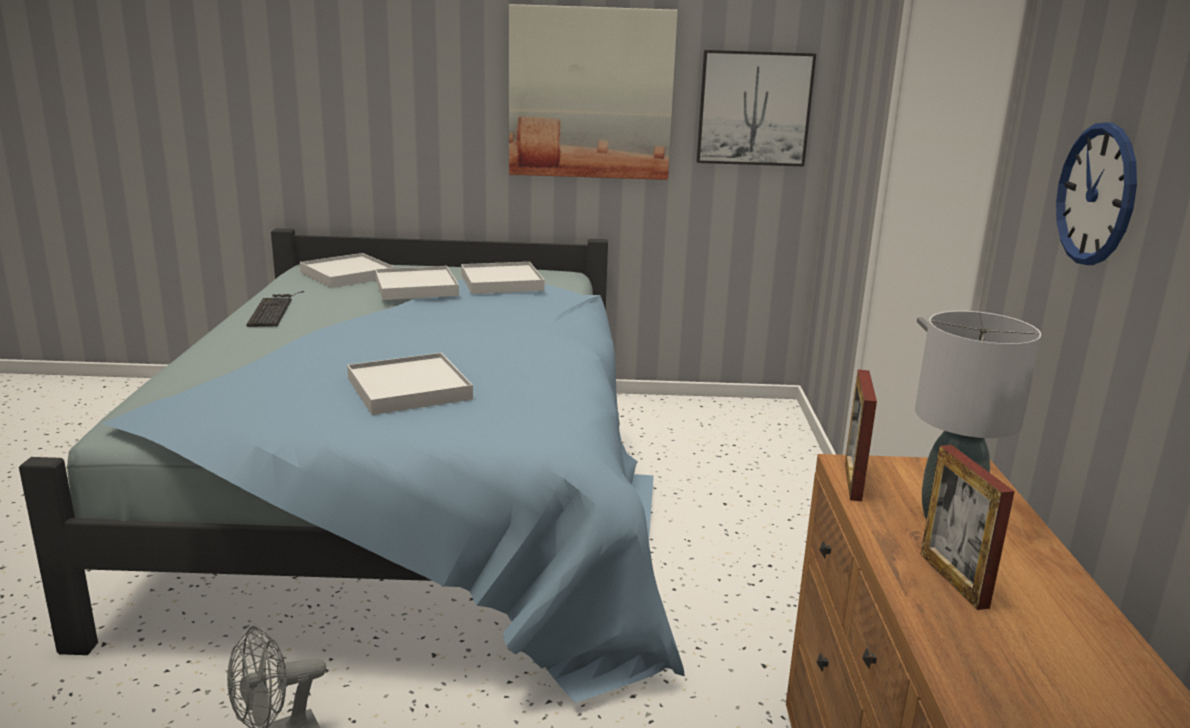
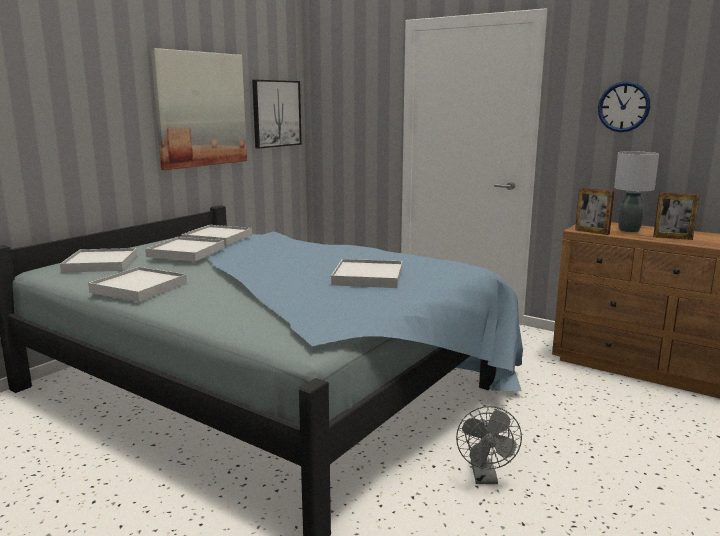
camera: 55 degrees left, 5 degrees down
(274, 309) = (139, 288): keyboard -> white tray

